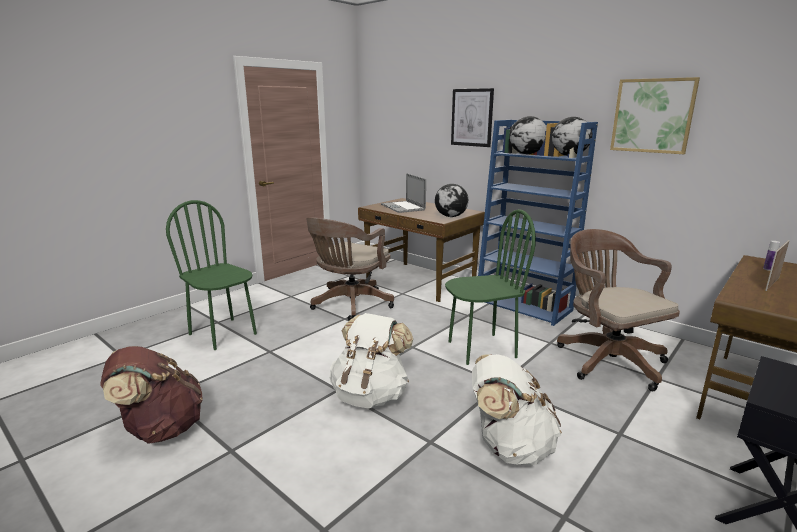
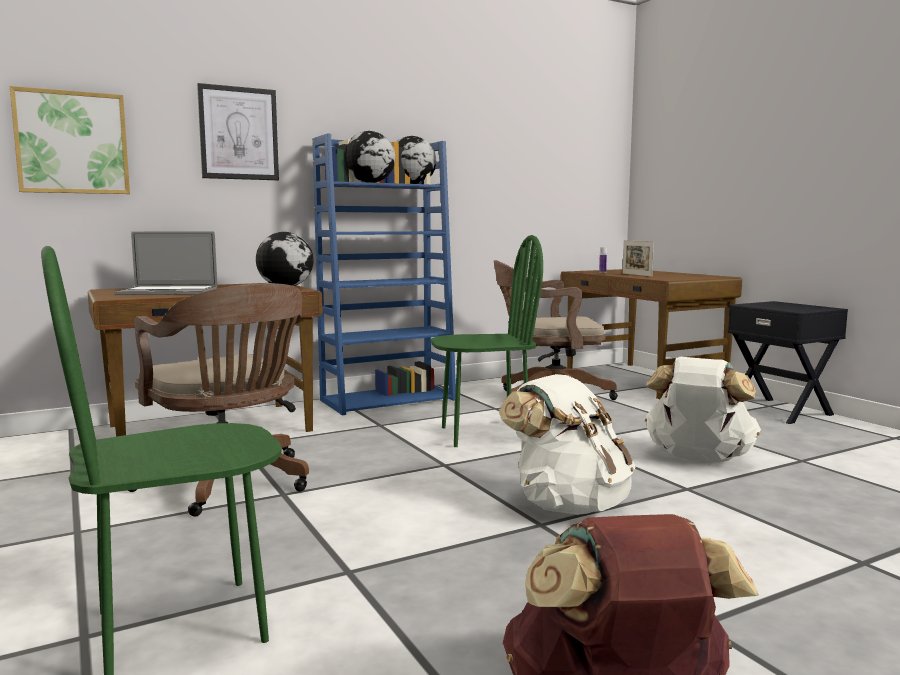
camera: 70 degrees left, 10 degrees down
(481, 349) = (484, 435): green chair -> green chair turned 75 degrees clockwise
(652, 116) = (472, 141): picture -> picture (72, 143)

